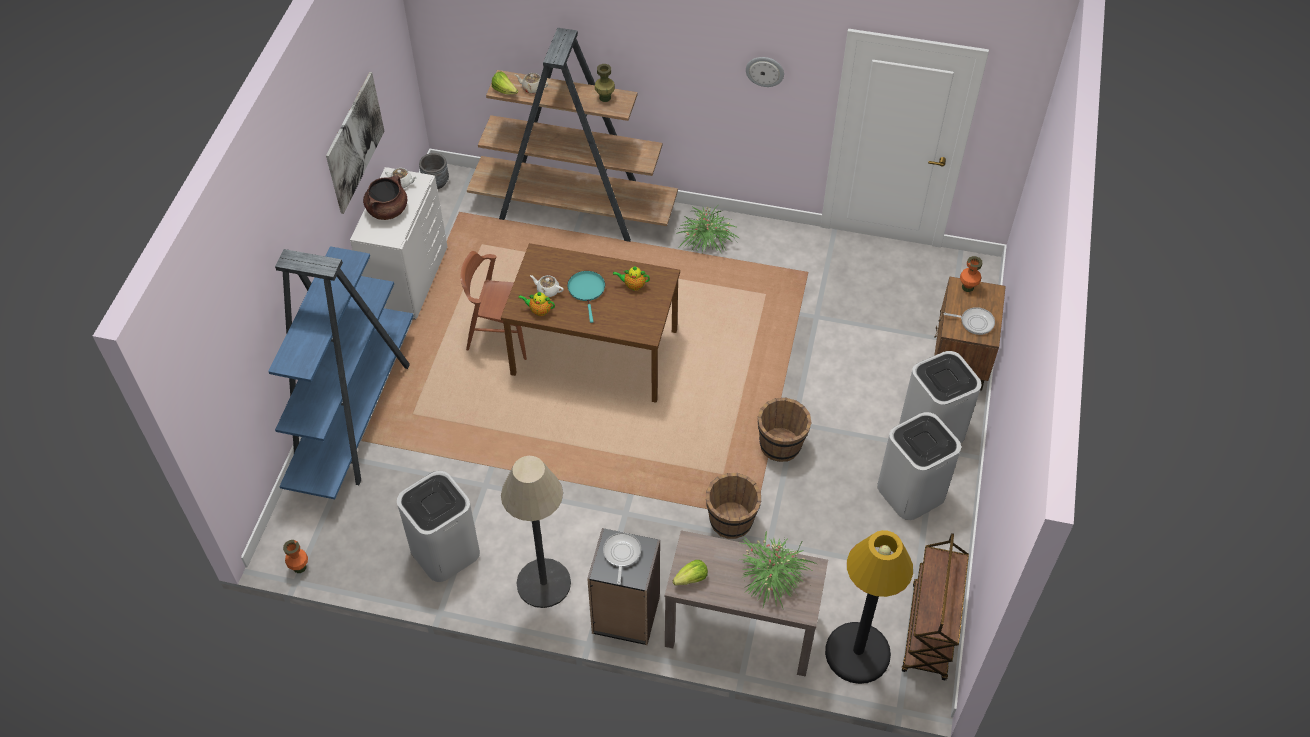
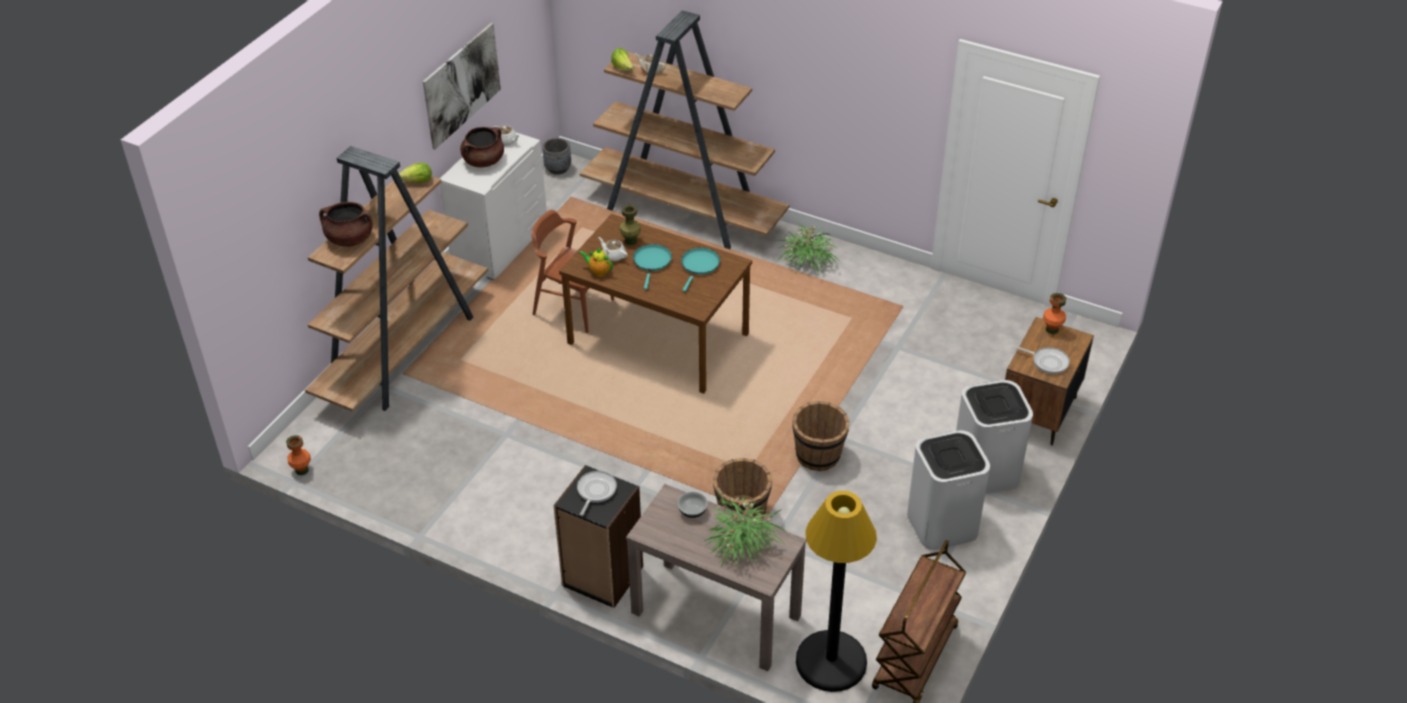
camera: 15 degrees right, 10 degrees down
(303, 341) = (349, 239): none -> brown cooking pot
(354, 414) = (404, 350): blue bookcase -> brown bookcase
(445, 550) = (445, 483): white trash can -> none
(543, 583) = (530, 531): floor lamp -> none
(605, 97) = (718, 87): green vase -> green vase (630, 241)
(633, 285) = (699, 265): teapot -> turquoise frying pan
(691, 579) = (658, 528): lettuce -> lettuce (418, 181)
(716, 553) = (692, 511): none -> bowl
(765, 71) = (878, 79): wall clock -> none

